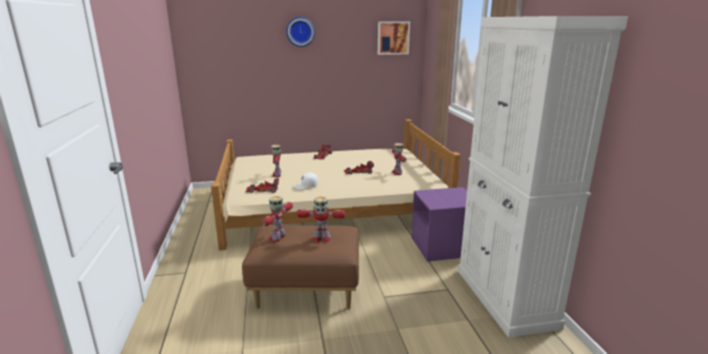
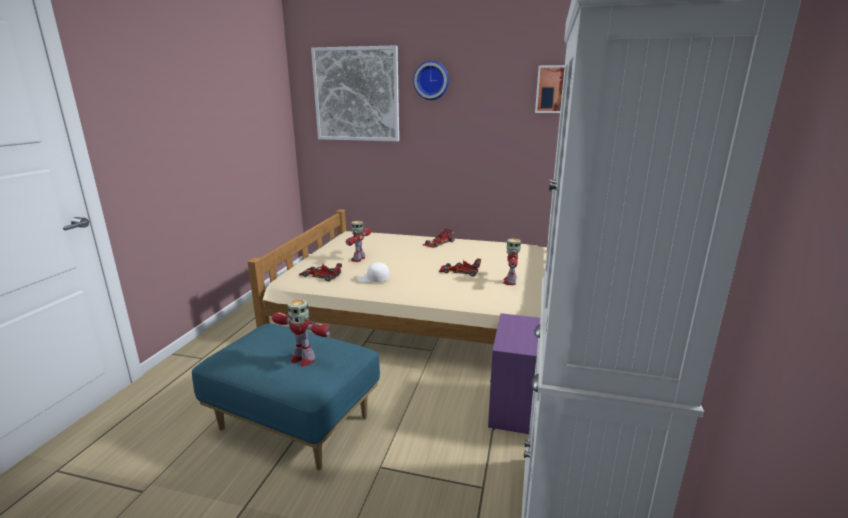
camera: 25 degrees right, 0 degrees up
(236, 43) = (356, 94): none -> picture
(278, 237) = (257, 343): toy robot -> none
(307, 290) = (296, 422): brown ottoman -> blue ottoman

